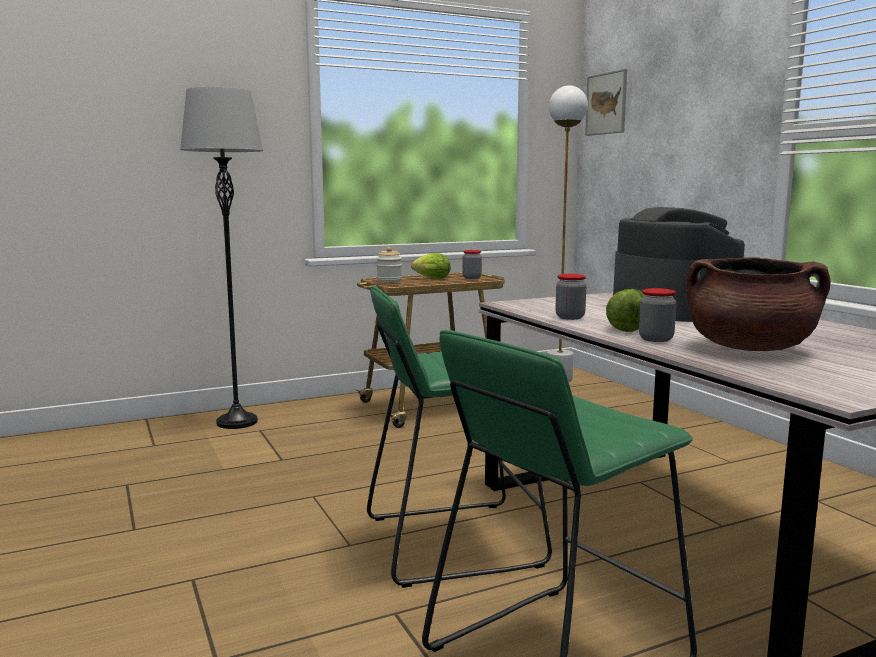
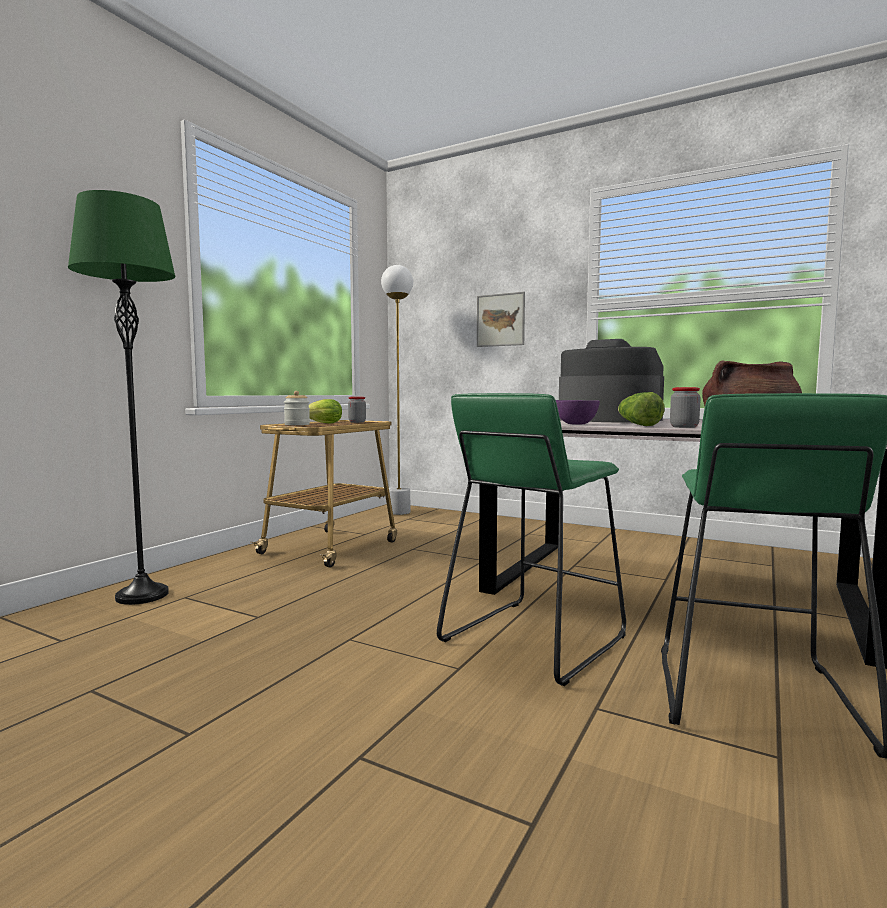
camera: 35 degrees left, 5 degrees down
(237, 422) = (142, 595): grey floor lamp -> green floor lamp
(570, 317) = (575, 424): jar -> purple bowl
(606, 103) = (418, 284): picture -> picture (500, 320)

